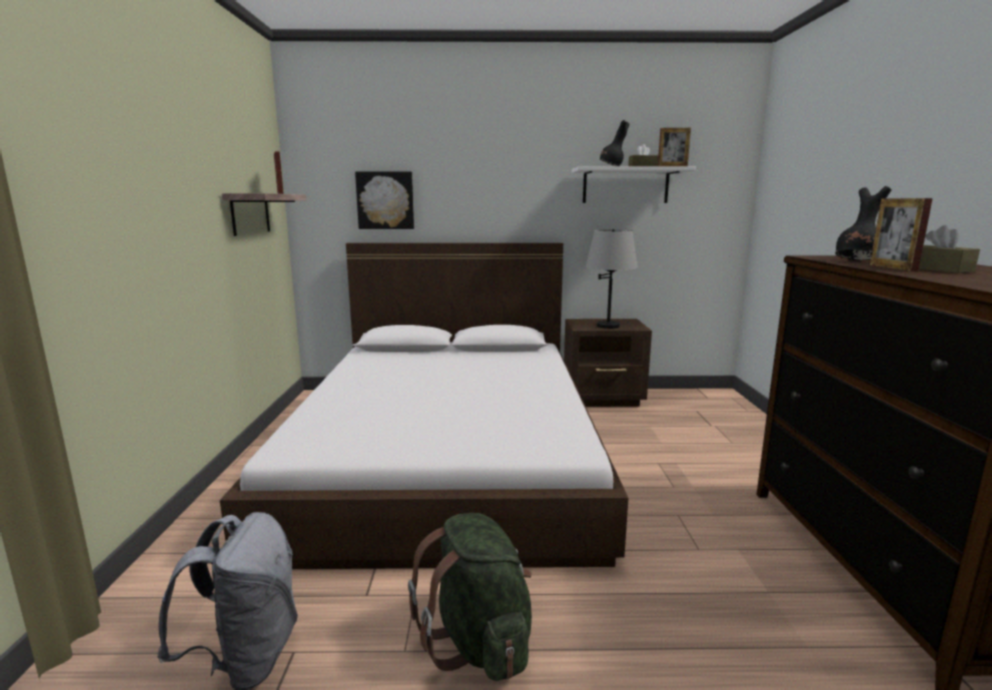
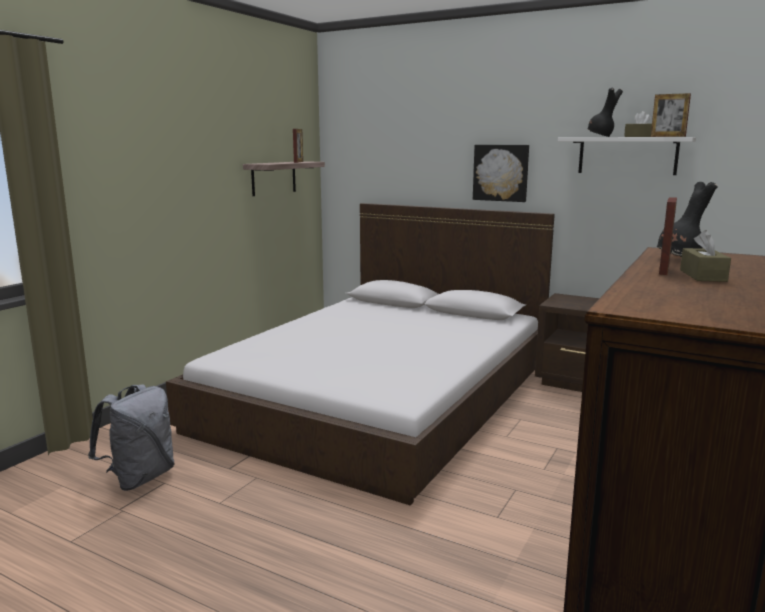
camera: 30 degrees right, 0 degrees up
(385, 200) = (395, 166): picture -> picture (501, 172)
(479, 641) = (265, 513): green backpack -> none
(608, 326) = (585, 305): grey table lamp -> none

